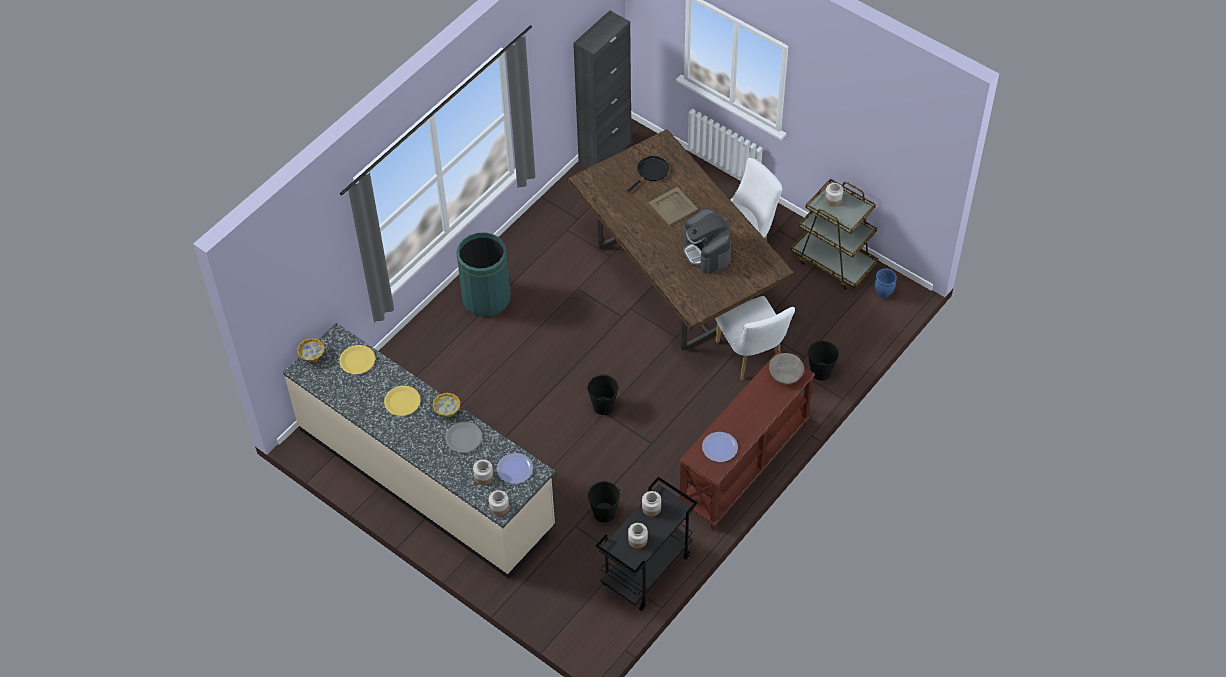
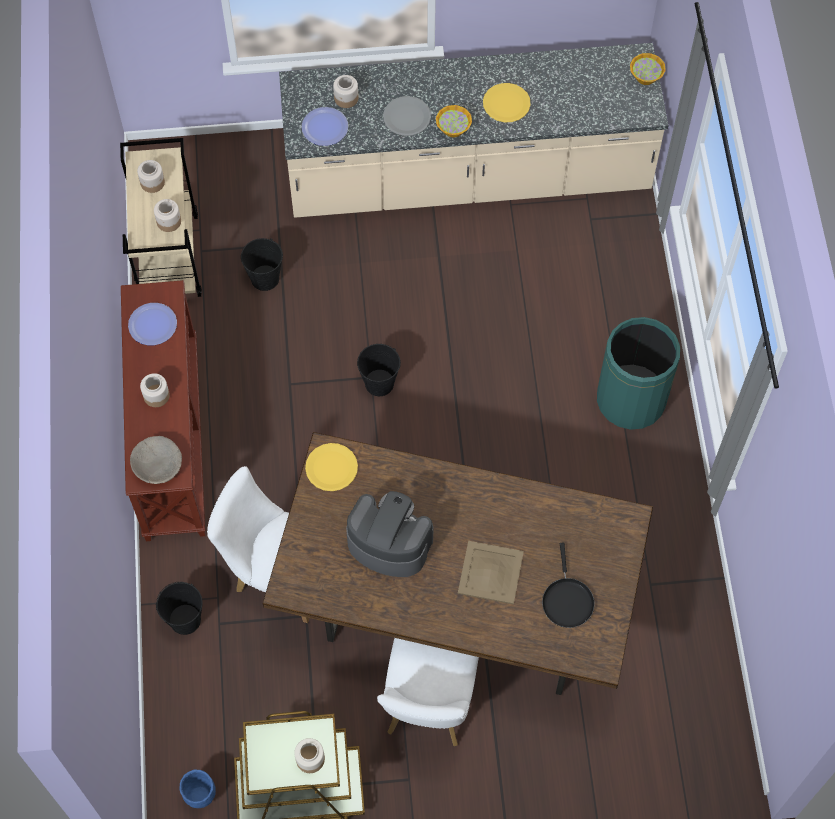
camera: 135 degrees right, 10 degrees up
(357, 360) = (598, 107): yellow plate -> yellow plate (331, 468)
(499, 507) = (300, 83): jar -> jar (156, 395)
(605, 153) = (723, 707): black cabinet -> none
(646, 571) = (168, 256): black cart -> beige cart

